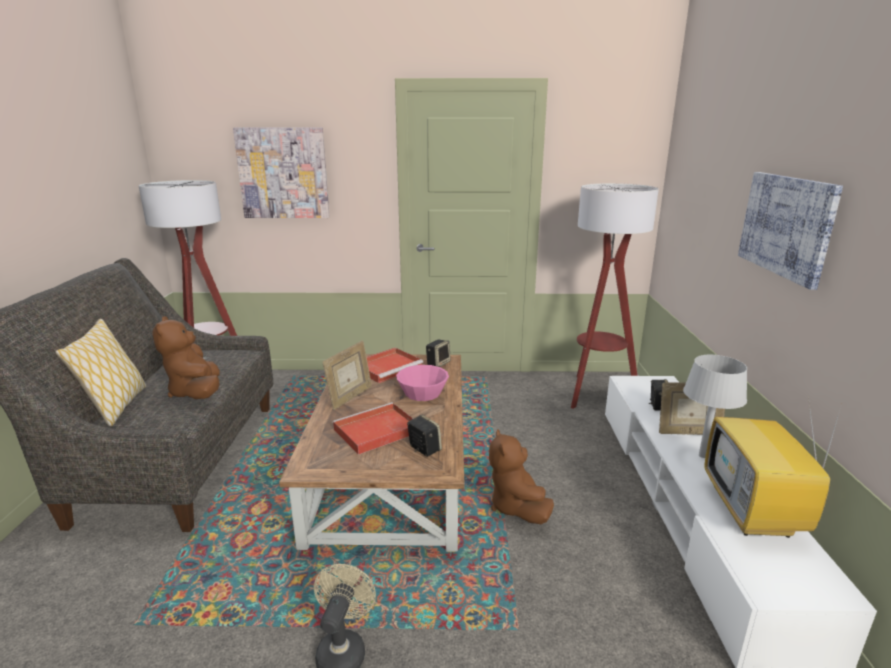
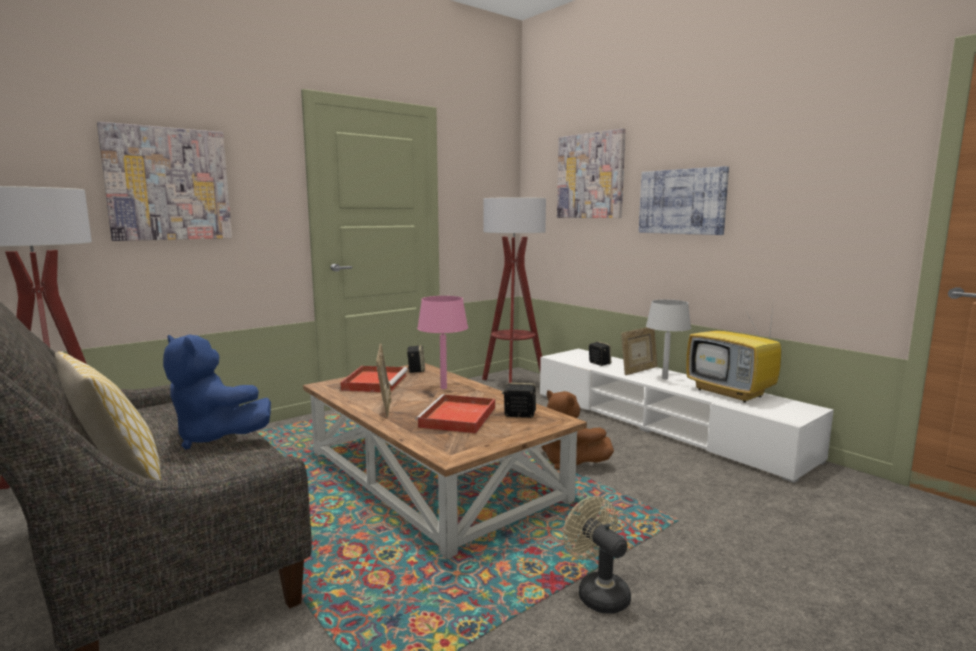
camera: 40 degrees left, 10 degrees down
(196, 392) = (215, 437): brown plush toy -> blue plush toy
(423, 392) = (443, 388): pink bowl -> pink table lamp
(715, 165) = (590, 176): none -> picture

